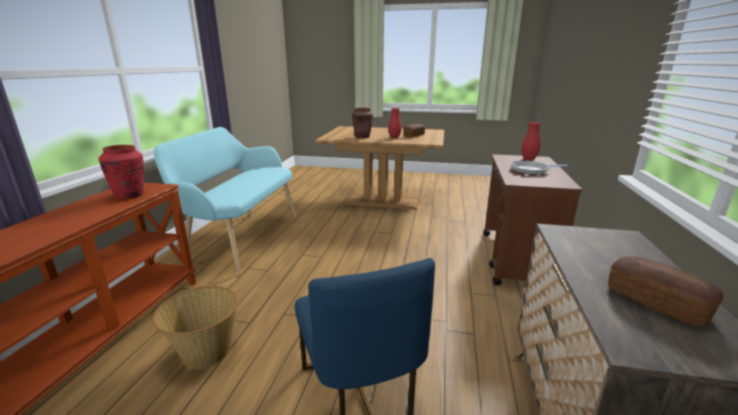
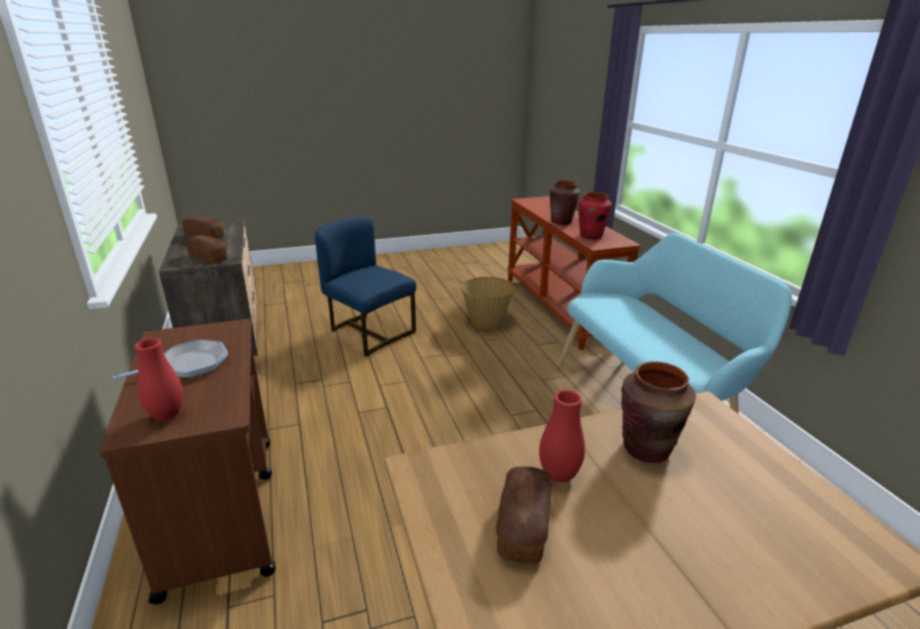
camera: 150 degrees right, 5 degrees up
(82, 219) = (561, 222): none -> brown vase
(591, 240) = (208, 257): none -> bread

